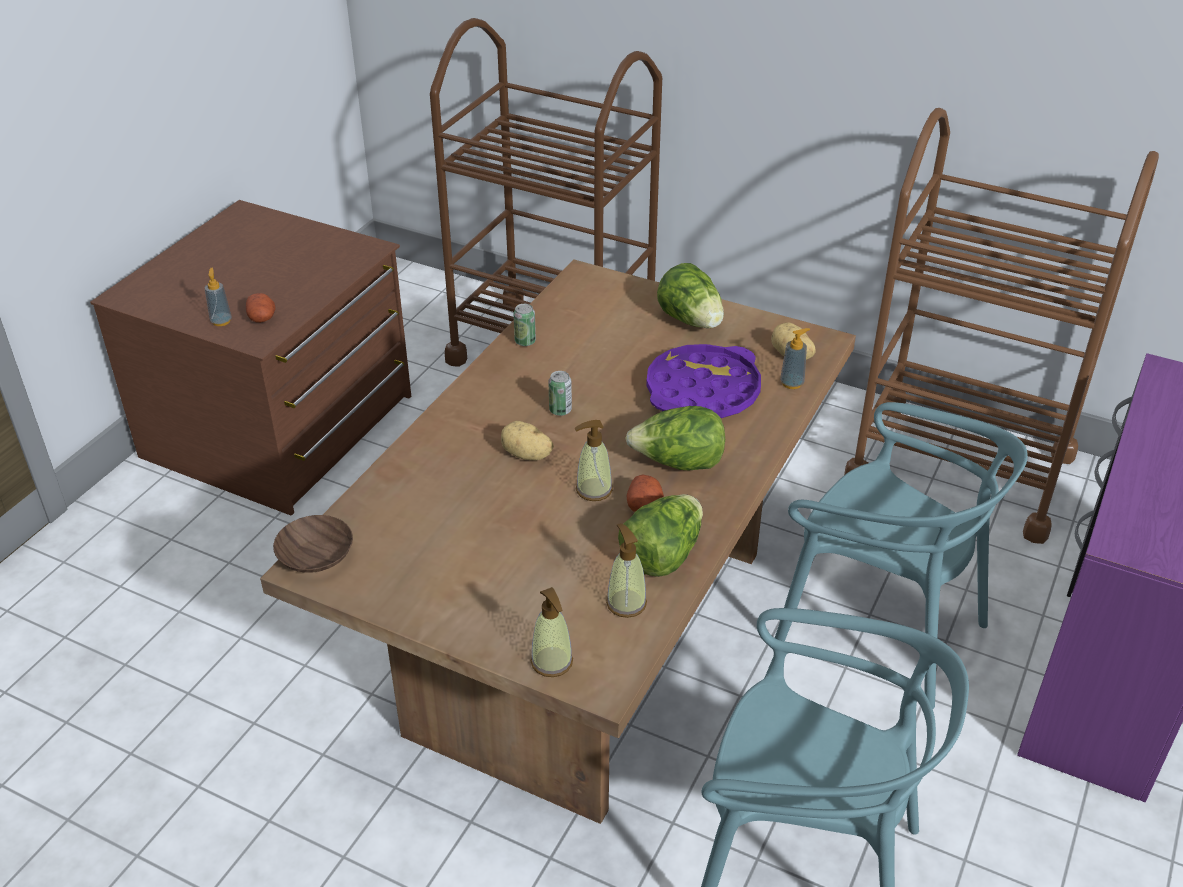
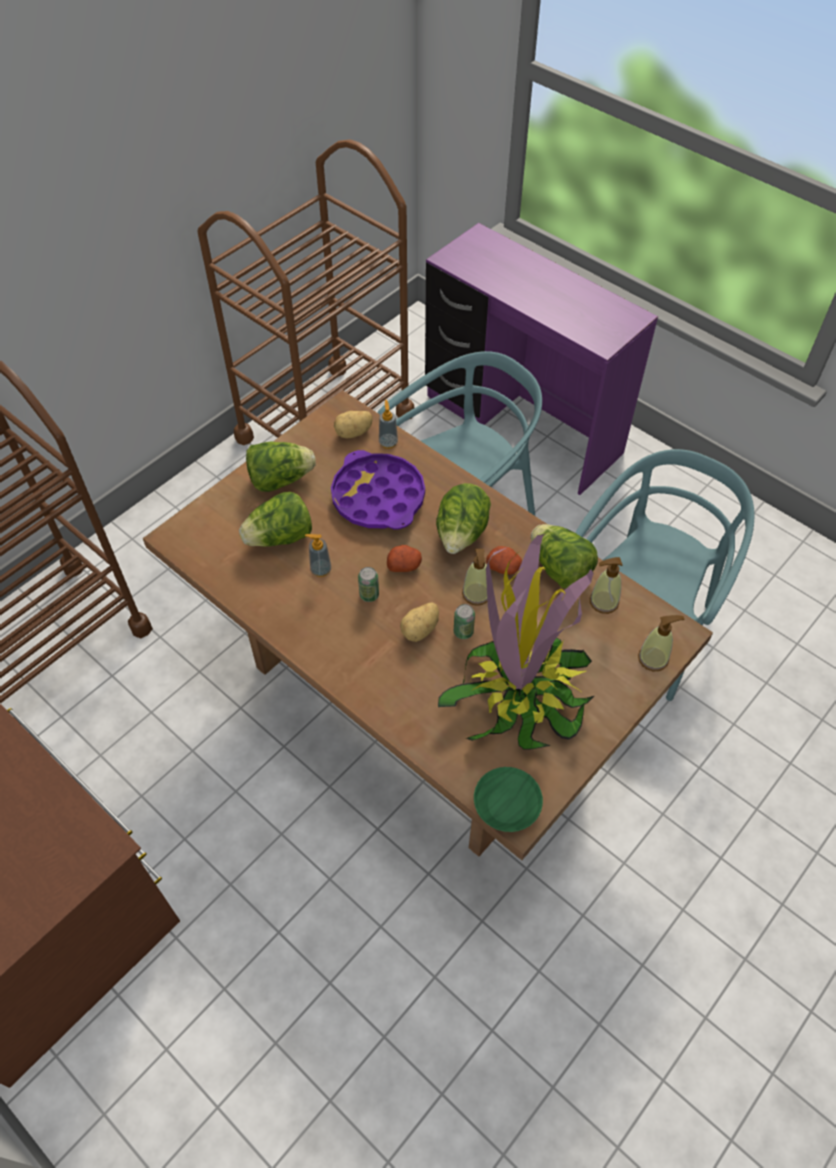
camera: 75 degrees left, 15 degrees up
(221, 321) = (48, 886): soap dispenser -> soap dispenser (320, 570)
(262, 318) = (63, 841): potato -> potato (404, 565)
(317, 556) = (507, 804): brown bowl -> green bowl
(464, 546) = (520, 693): none -> potted plant
(525, 341) = (260, 600): can -> can (463, 632)
(611, 337) = (280, 538): none -> lettuce

